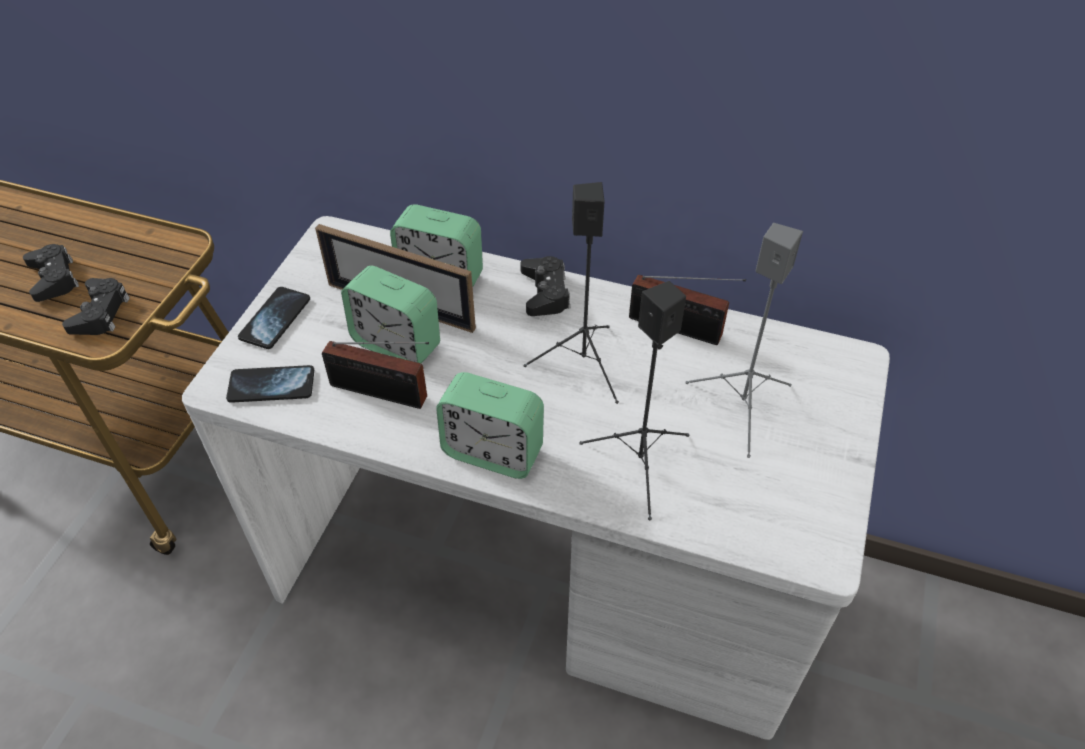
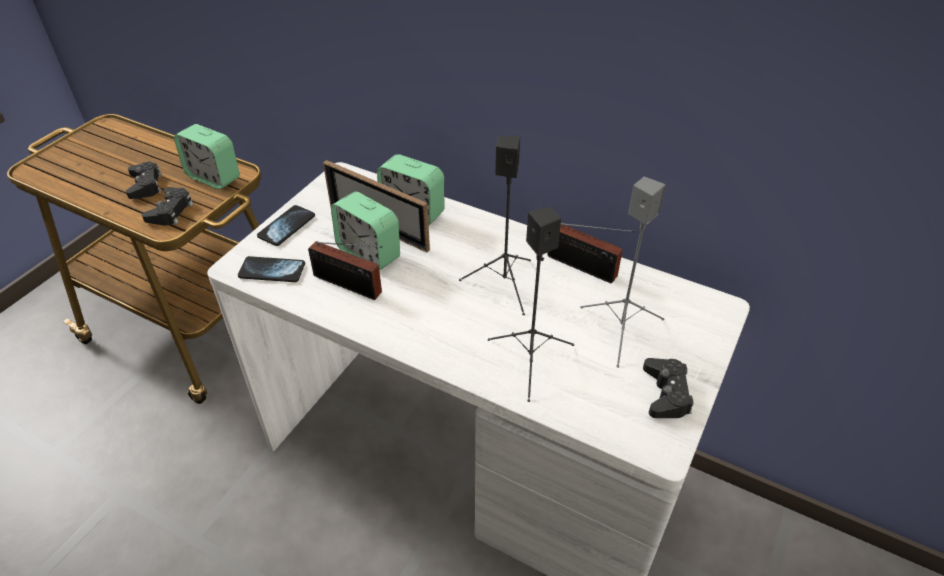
camera: 10 degrees right, 5 degrees down
(493, 452) = (420, 337): alarm clock -> alarm clock (213, 177)
(545, 292) = (488, 231): black game controller -> black game controller (666, 393)

